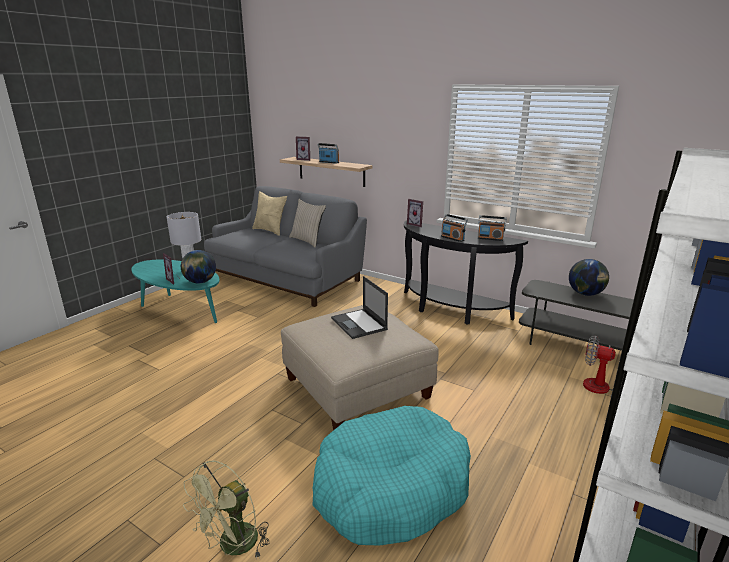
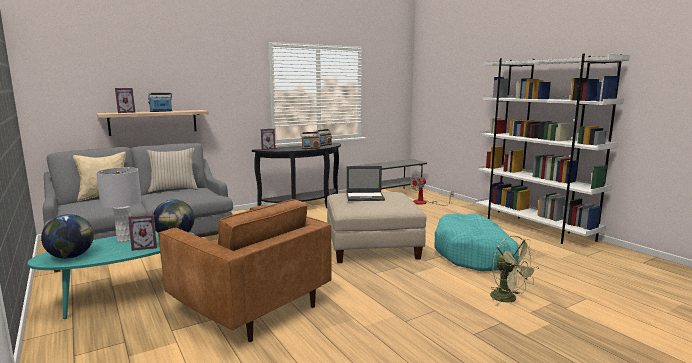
camera: 65 degrees left, 10 degrees down
(172, 362) = (250, 306): none -> brown armchair
(585, 294) = (377, 164): globe -> globe (71, 256)

